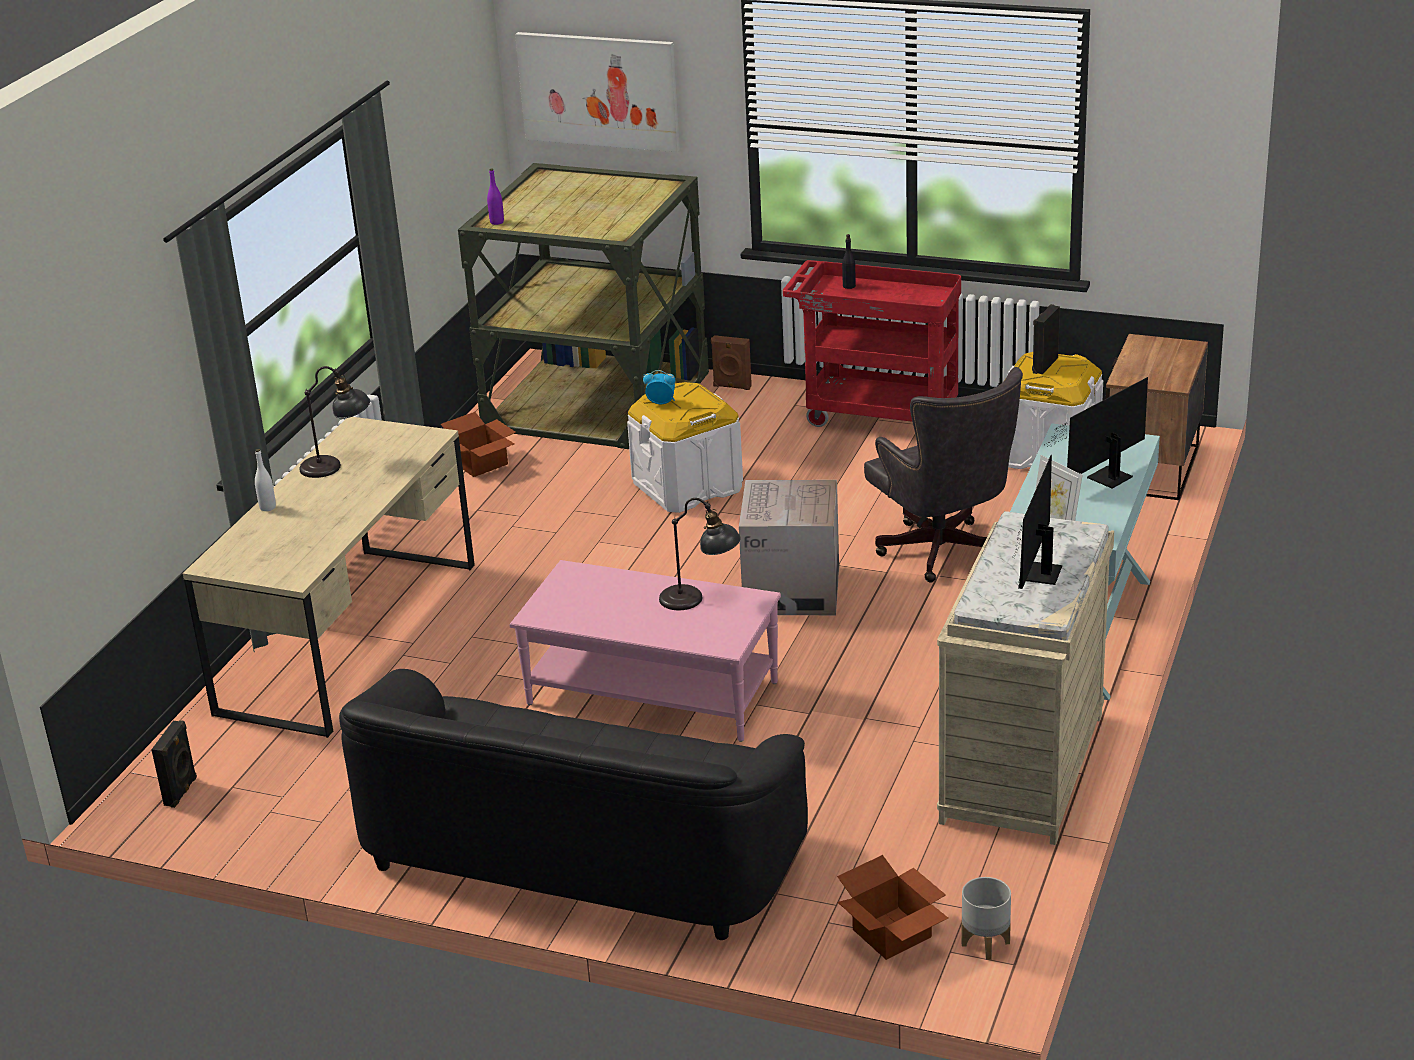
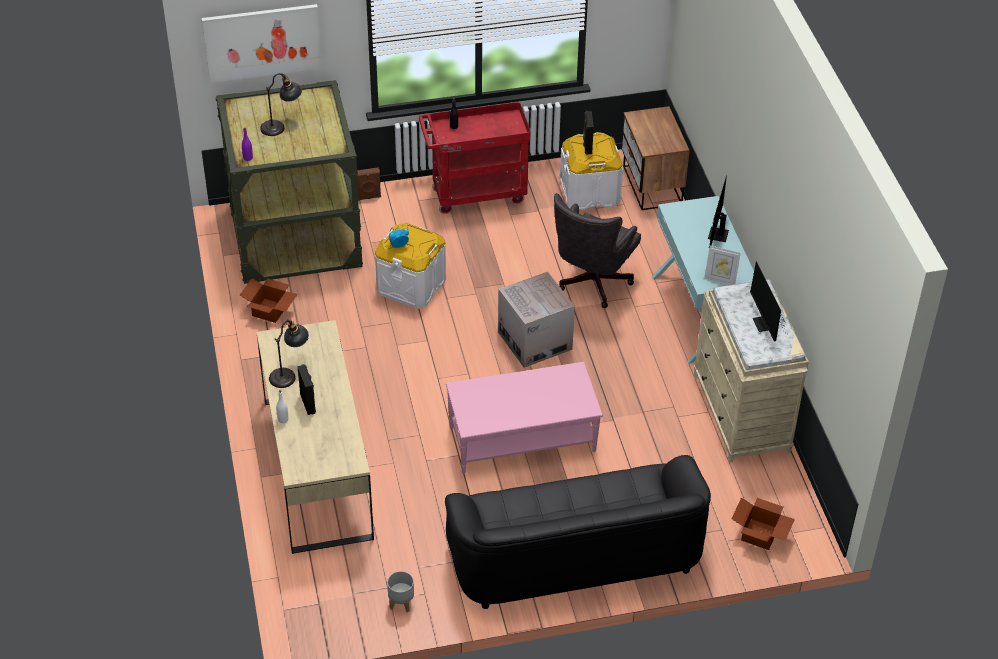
camera: 35 degrees left, 15 degrees up
(182, 792) = (327, 609): black speaker -> black speaker (308, 403)
(700, 597) = (545, 380): grey table lamp -> grey table lamp (281, 124)
(943, 553) = (592, 285): grey office chair -> grey office chair turned 90 degrees clockwise
(985, 944) = (803, 522): grey planter -> grey planter (401, 603)

